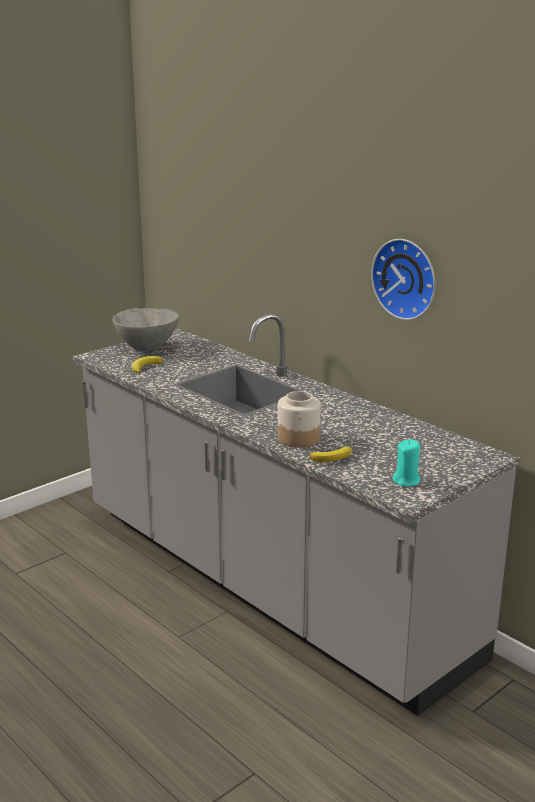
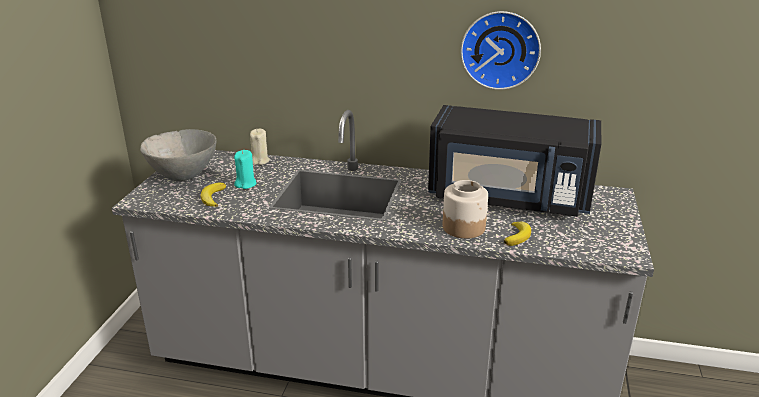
camera: 35 degrees left, 5 degrees up
(217, 351) = (259, 161): none -> beige candle
(378, 430) = (508, 197): none -> black microwave
(406, 481) = (601, 237): turquoise candle -> turquoise candle (245, 184)

